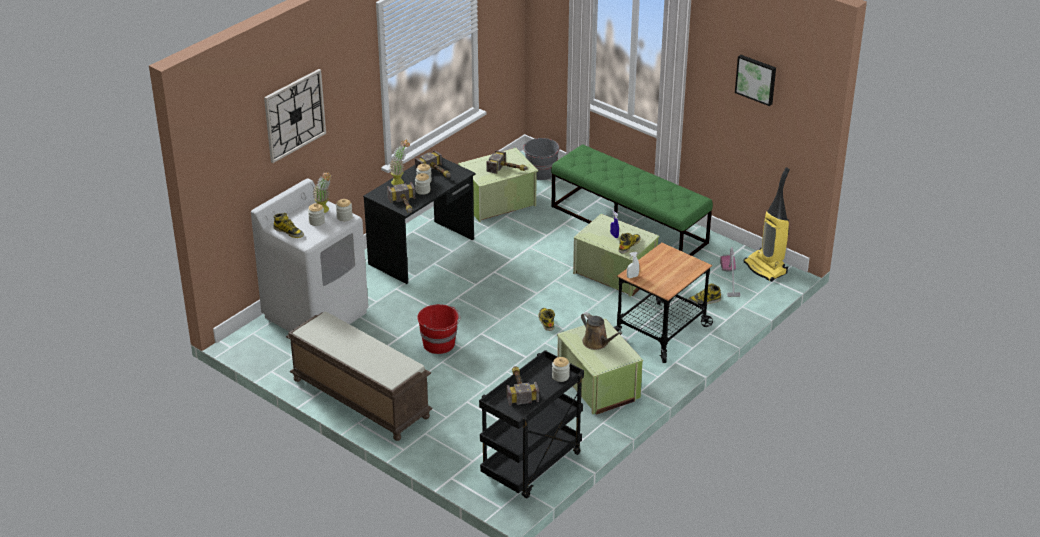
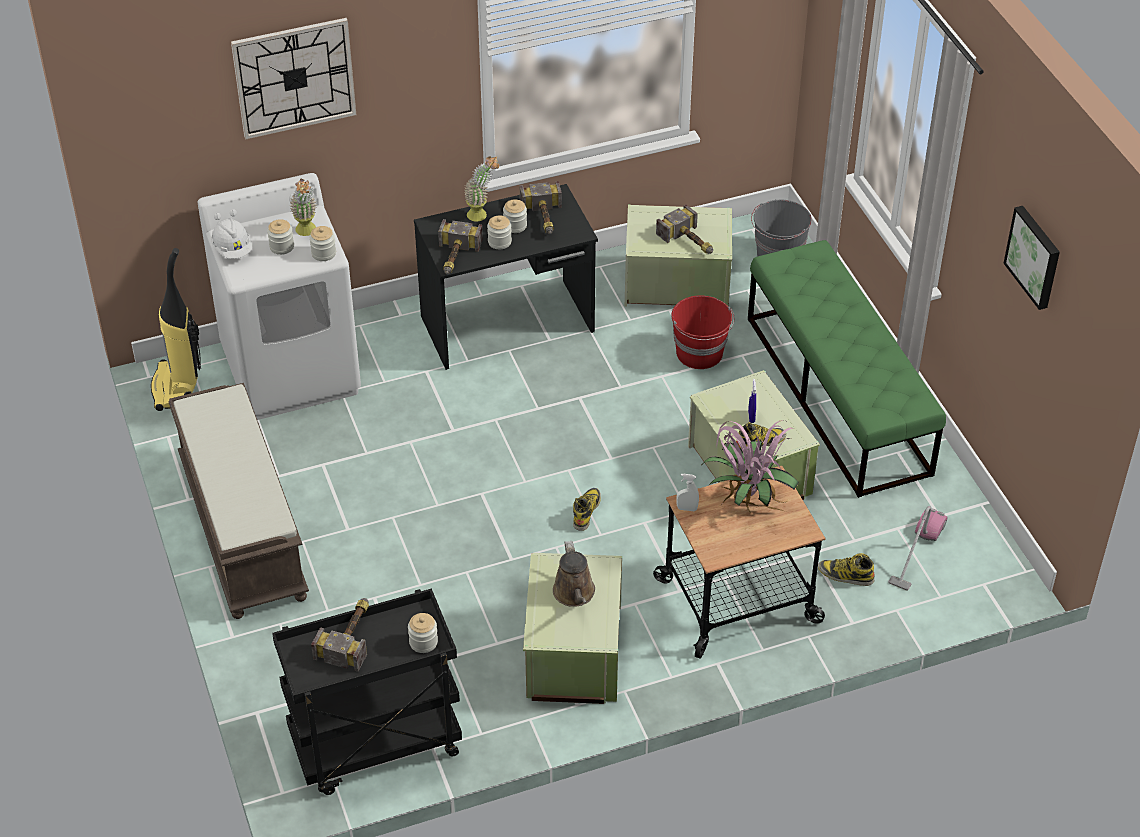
camera: 30 degrees right, 10 degrees up
(289, 232) = (233, 249): boot -> white hard hat
(439, 344) = (412, 487): red bucket -> red bucket (700, 353)
(658, 262) = (746, 500): none -> potted plant
(766, 268) = (989, 557): vacuum cleaner -> vacuum cleaner (177, 387)

